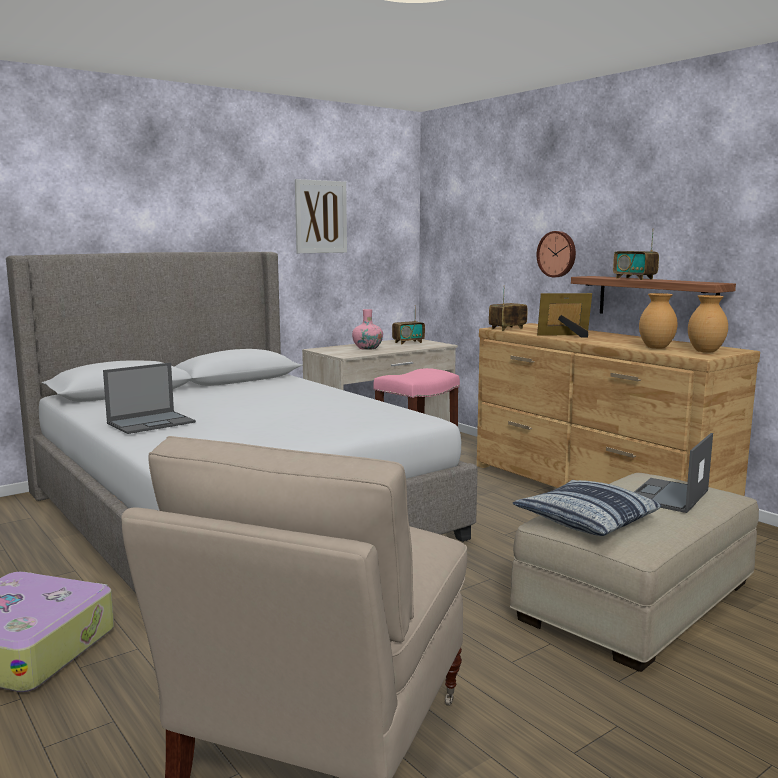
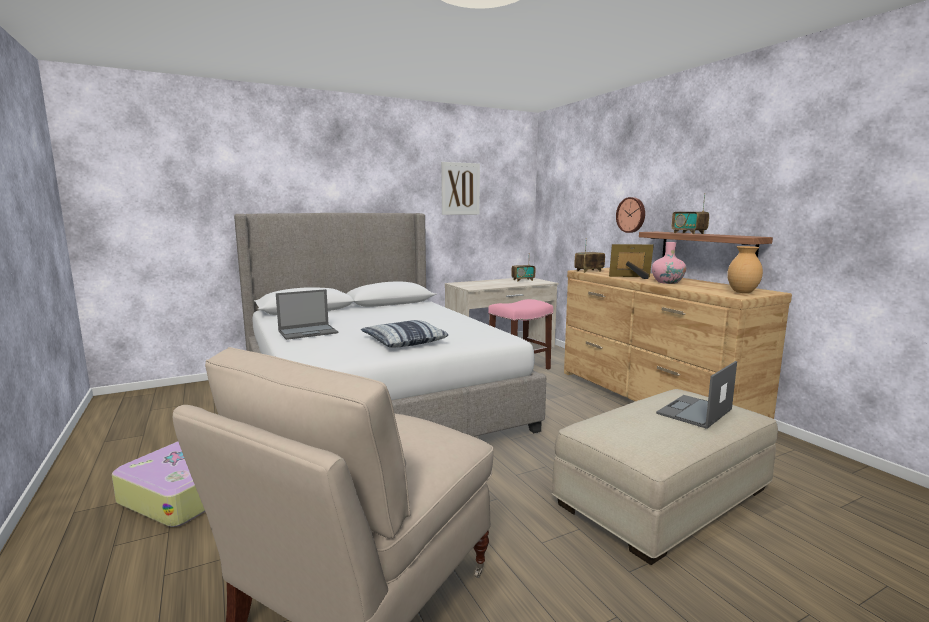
camera: 10 degrees right, 0 degrees up
(367, 348) = (491, 283): pink vase -> pink vase (667, 282)
(585, 520) = (616, 428): pillow -> pillow (403, 342)
(656, 348) = (700, 288): brown vase -> none

